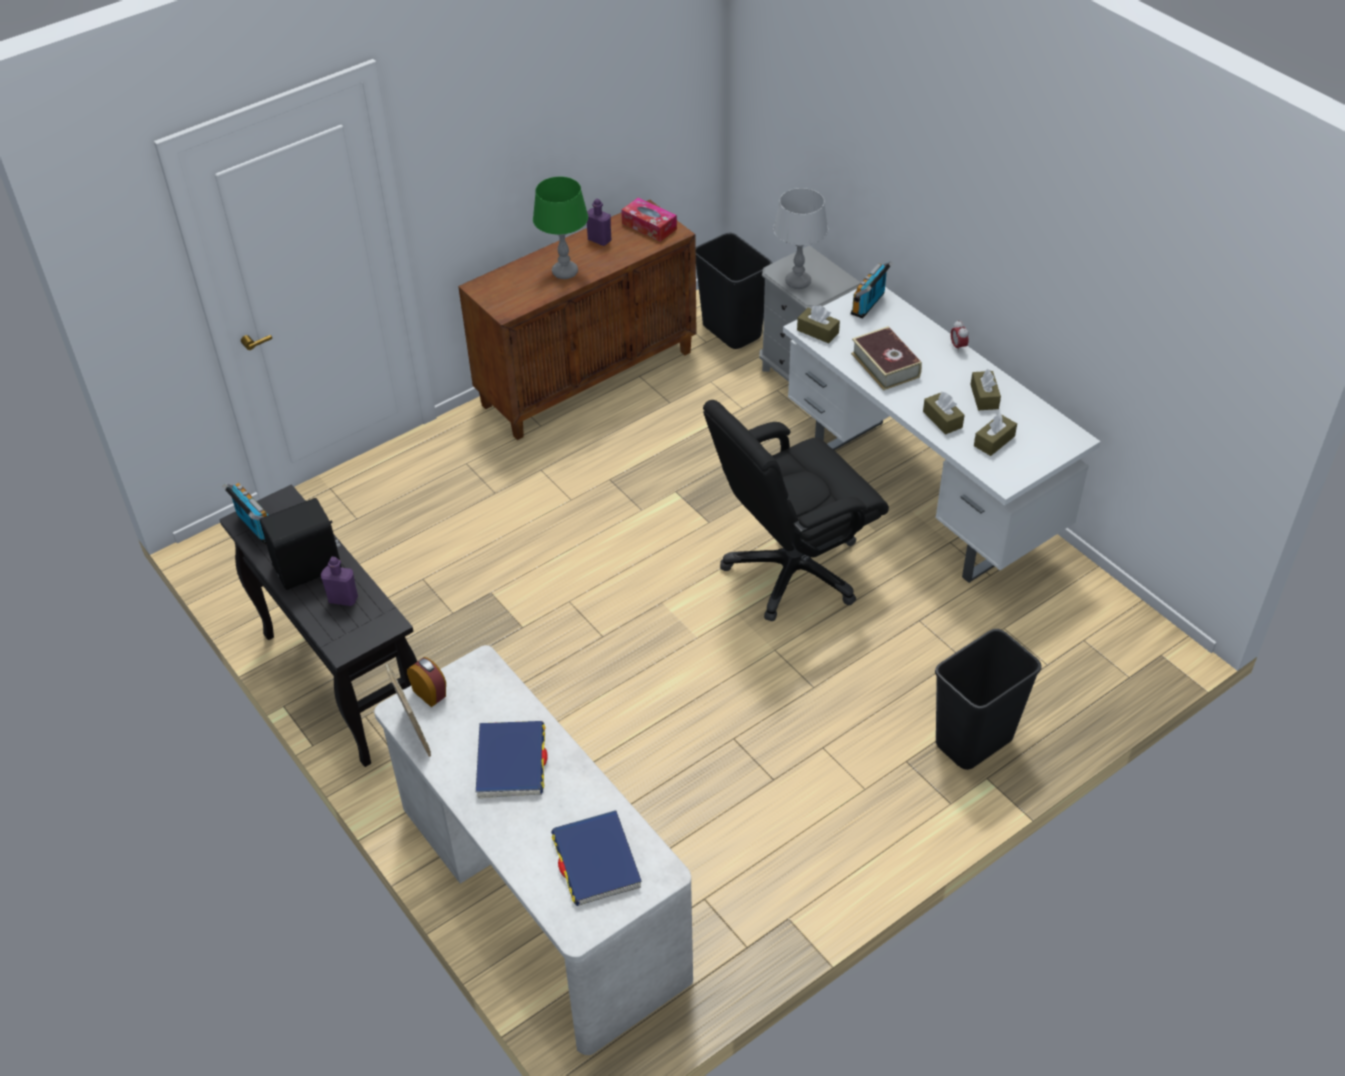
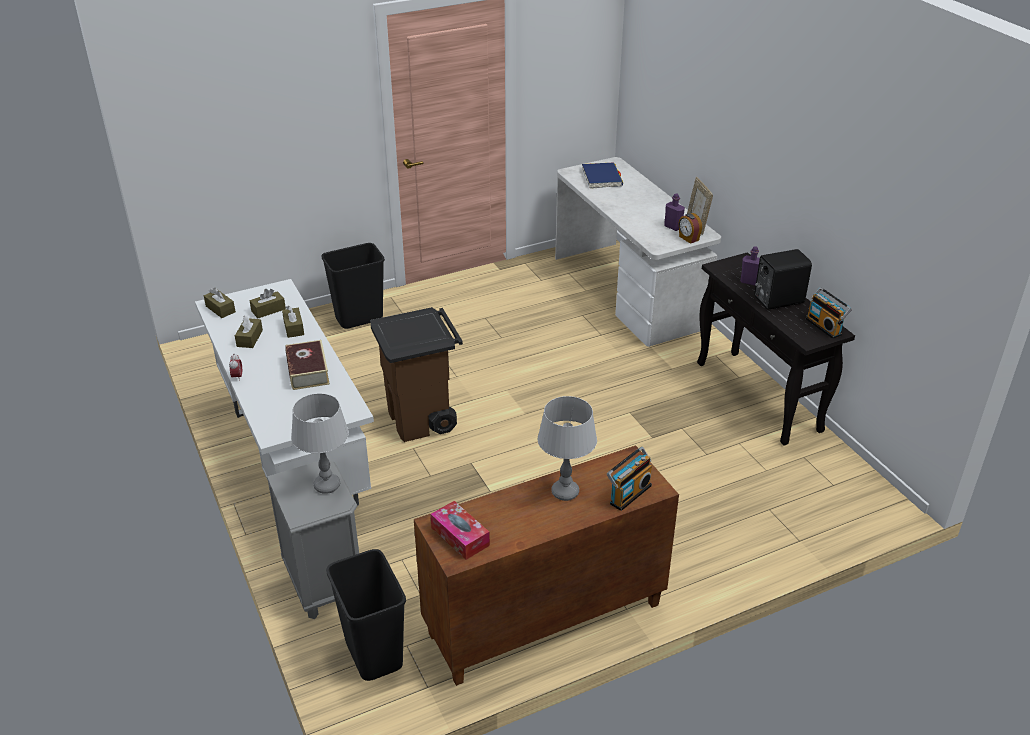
camera: 170 degrees left, 10 degrees down
(511, 762) = (642, 210): blue book -> none
(565, 272) = (565, 492): green table lamp -> grey table lamp
(599, 240) = (520, 526): purple bottle -> purple bottle (673, 227)
(792, 571) = (422, 420): black office chair -> brown trash can
(817, 331) = (345, 406): brown tissue box -> brown tissue box (220, 309)
(869, 304) = (283, 424): radio -> radio (628, 493)

